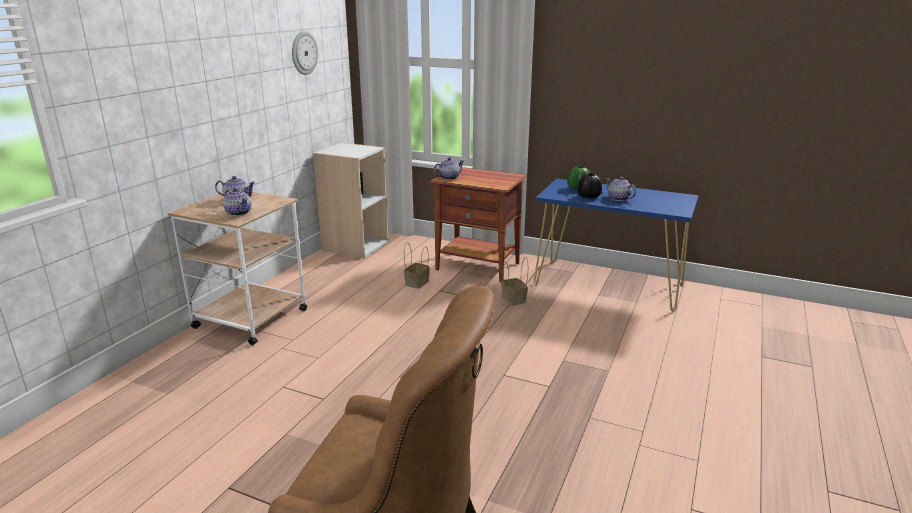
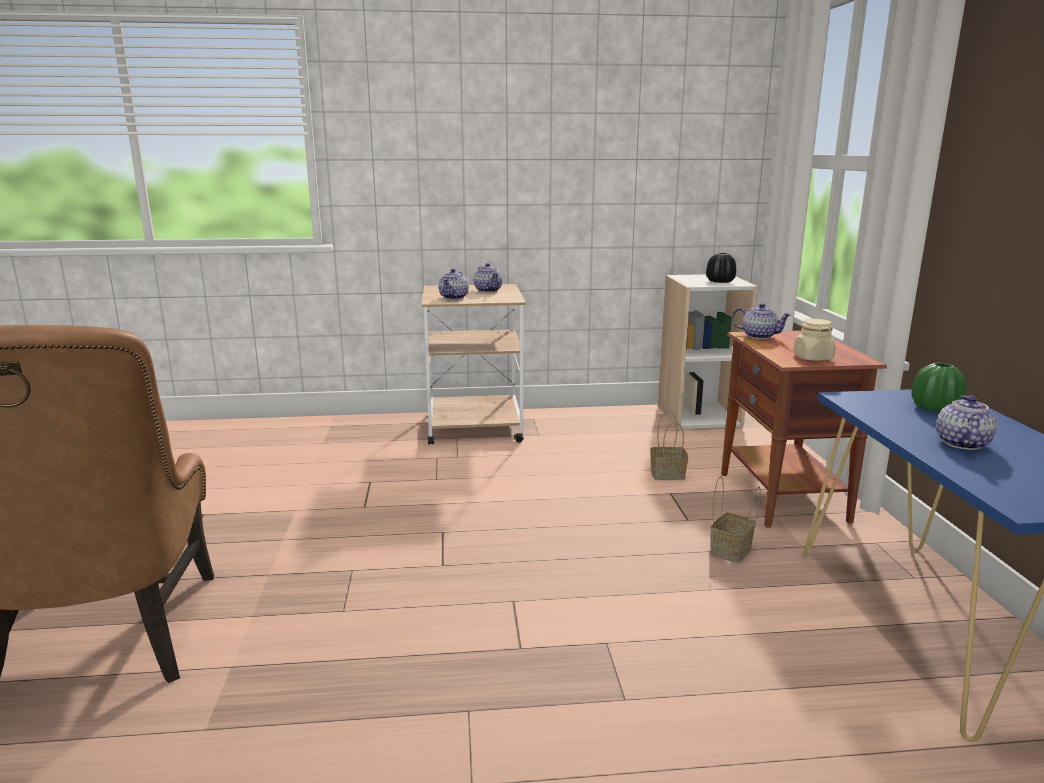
camera: 60 degrees right, 5 degrees down
(304, 53) = (678, 143): wall clock -> none
(500, 181) = (812, 358): none -> beige jar
(588, 196) = (911, 421): black vase -> black vase (720, 281)

